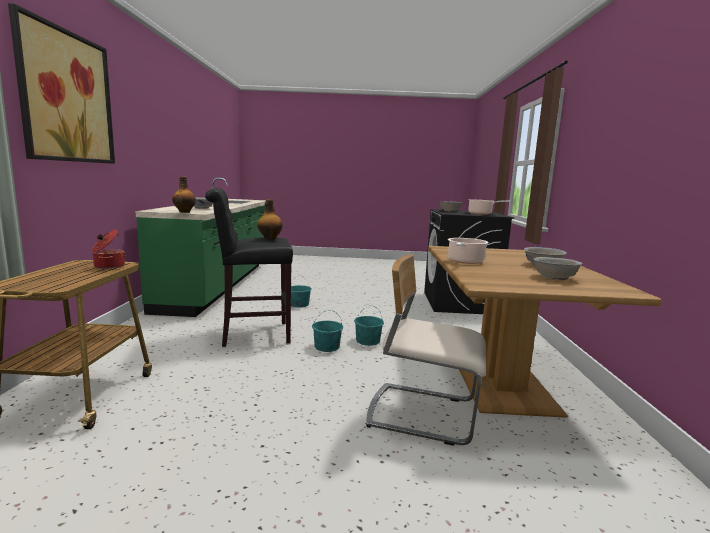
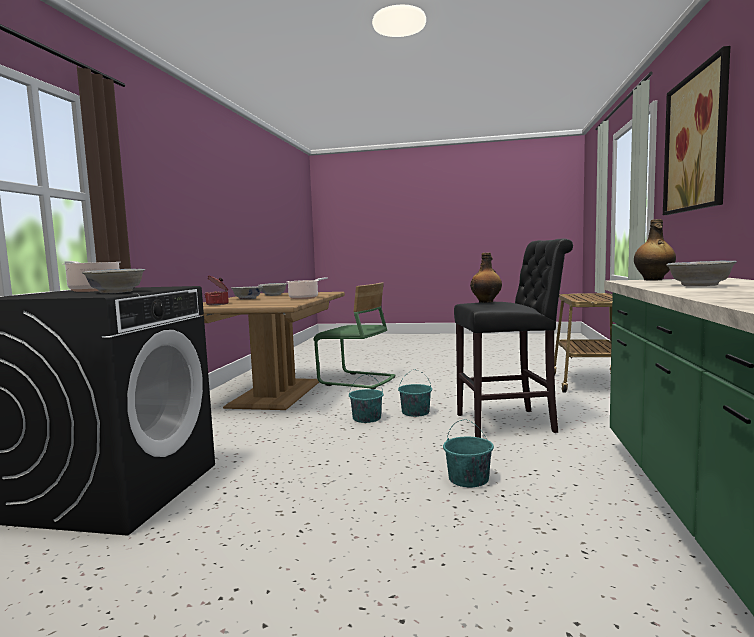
camera: 170 degrees left, 5 degrees down
(108, 266) = (584, 299): cooking pot -> cooking pot (218, 304)
(422, 413) = (357, 381): beige chair -> green chair

